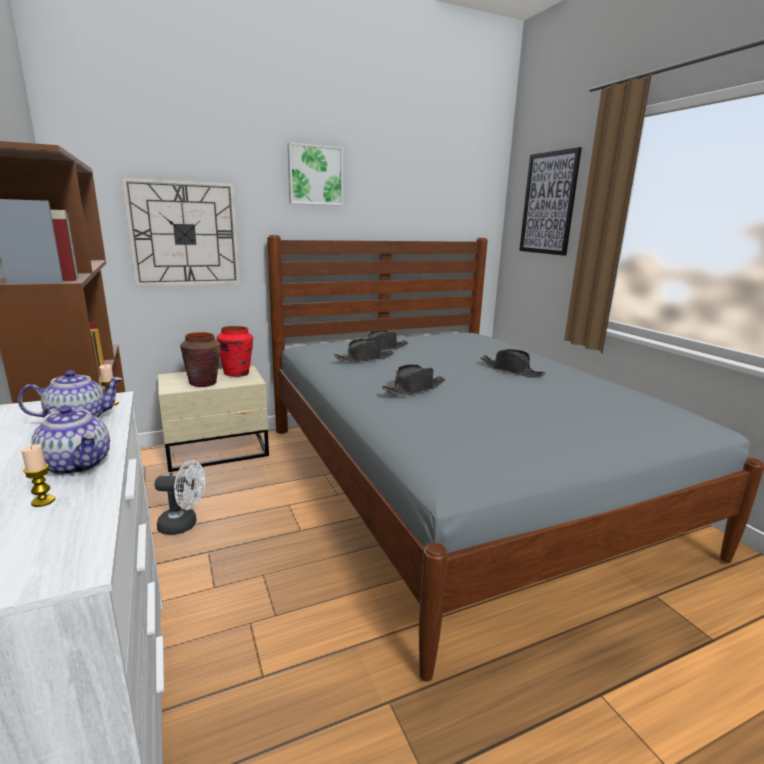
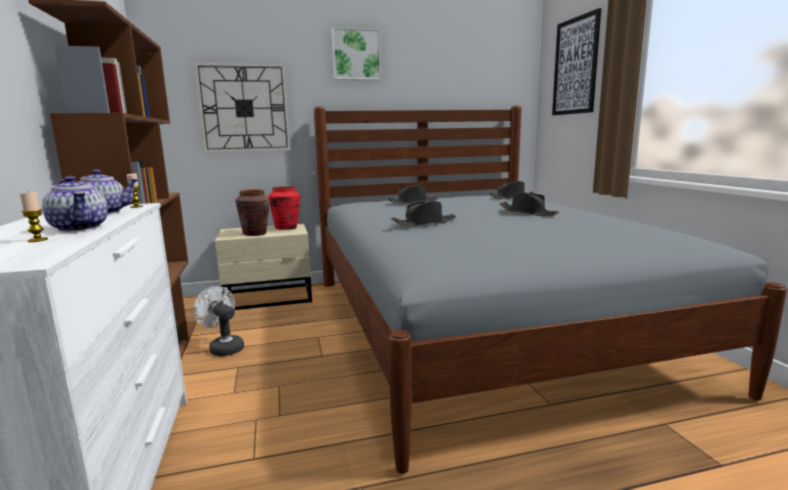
camera: 10 degrees right, 5 degrees down
(184, 525) = (223, 347): white fan -> white fan turned 150 degrees counterclockwise
(364, 359) = (392, 208): black hat -> black hat (511, 197)

